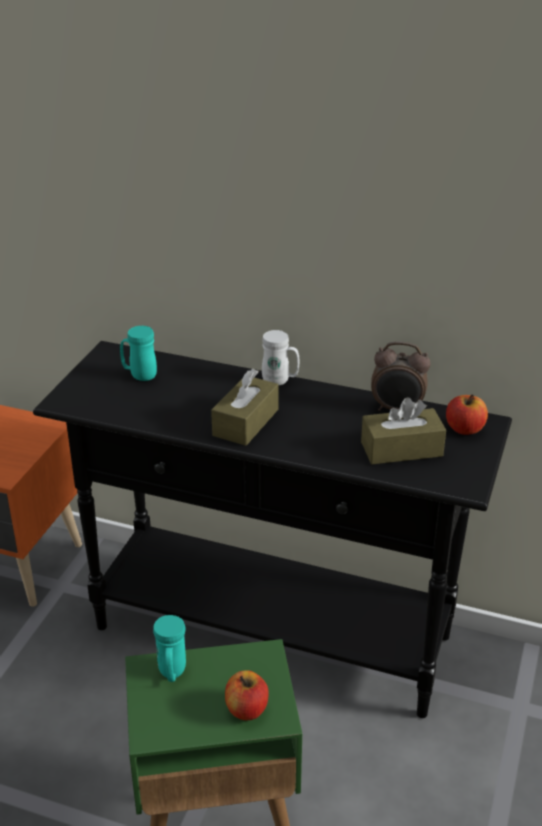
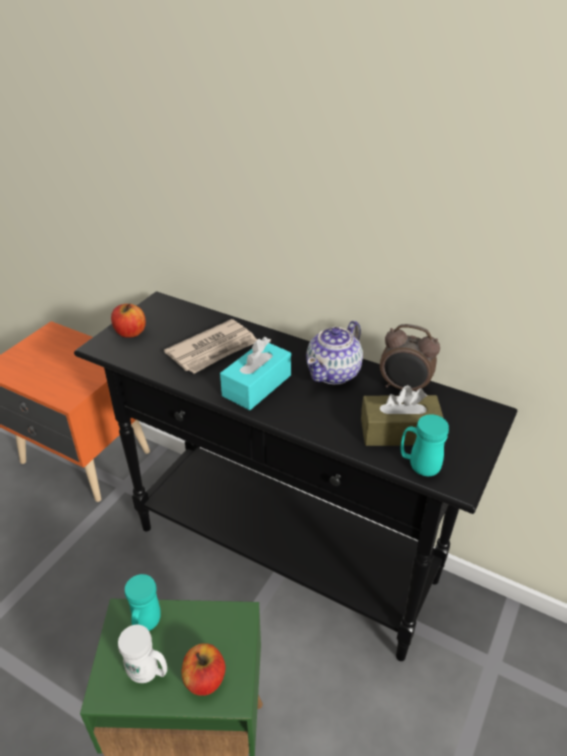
camera: 10 degrees right, 5 degrees up
(139, 375) = (176, 327): turquoise mug -> turquoise mug (419, 466)
(188, 393) = (213, 349): none -> newspaper
(246, 422) = (257, 385): brown tissue box -> turquoise tissue box
(280, 381) = (300, 346): white mug -> white mug (148, 673)
(322, 403) = (334, 373): none -> teapot
(464, 429) = (467, 417): apple -> apple (130, 332)

